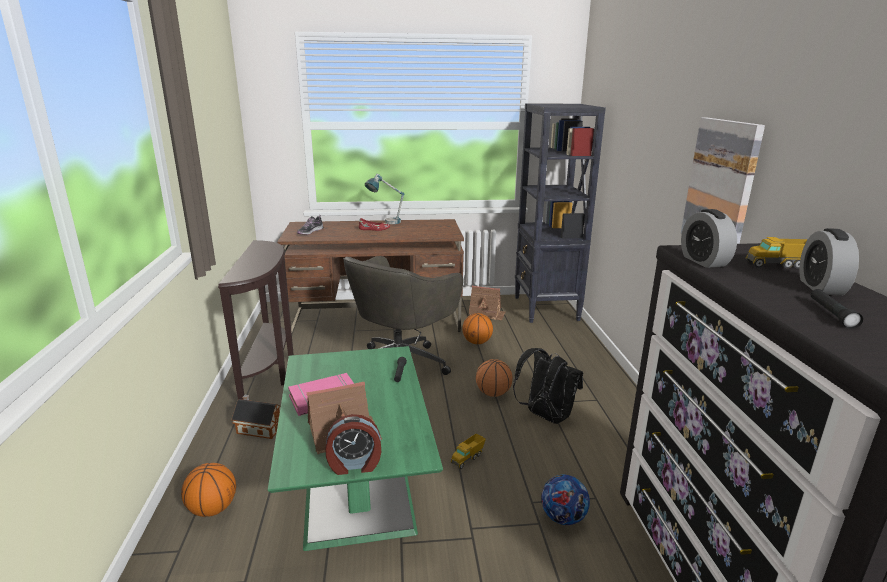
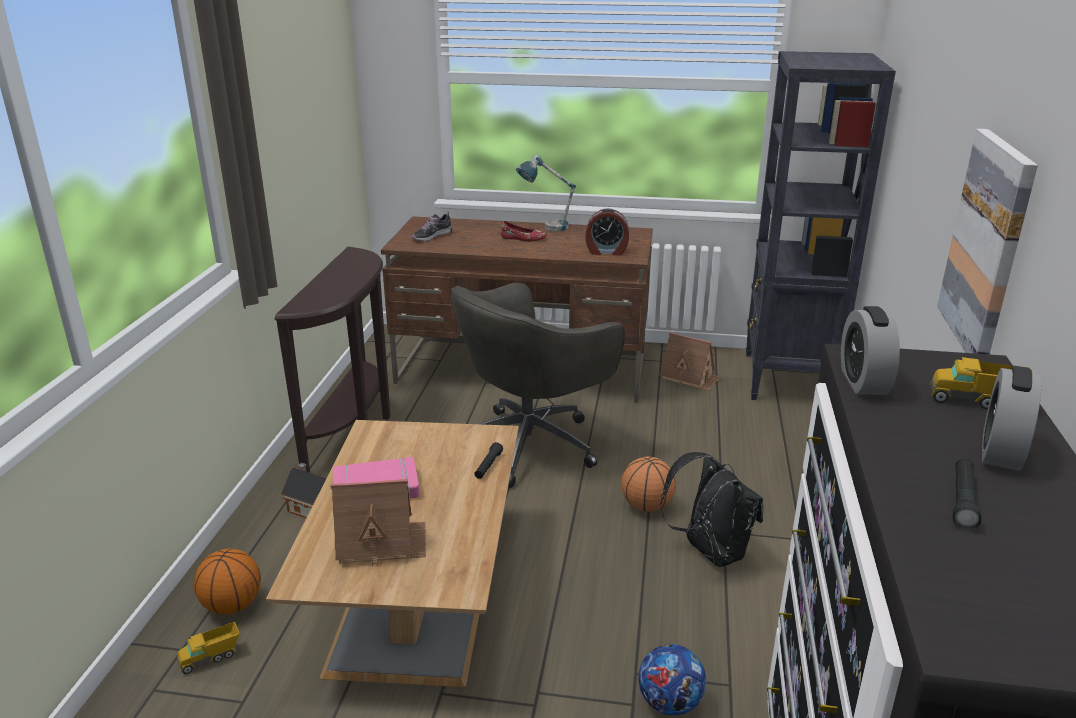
camera: 15 degrees right, 5 degrees up
(354, 465) = (378, 586): alarm clock -> alarm clock (606, 251)
(356, 474) = (417, 591): green coffee table -> brown coffee table
(468, 458) = (571, 596): toy truck -> toy truck (211, 658)
(477, 342) = (656, 422): basketball -> none

